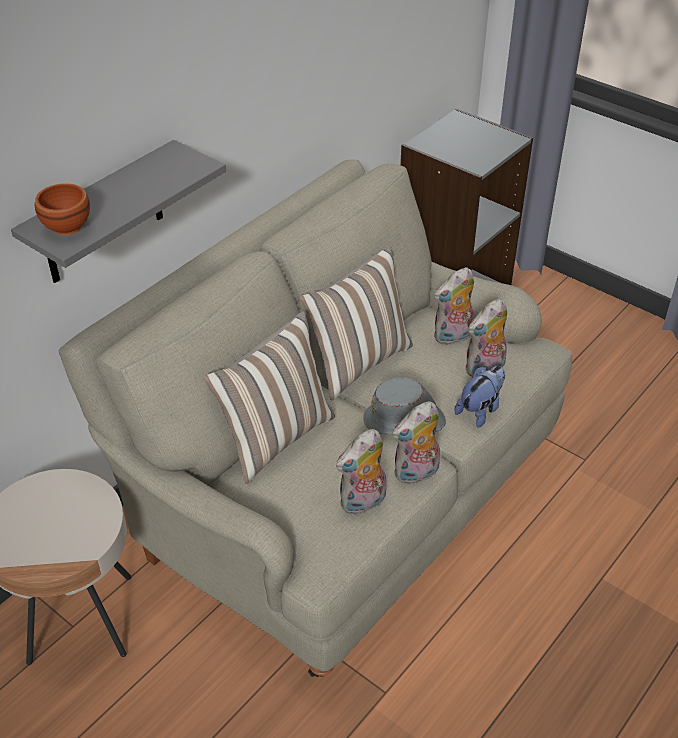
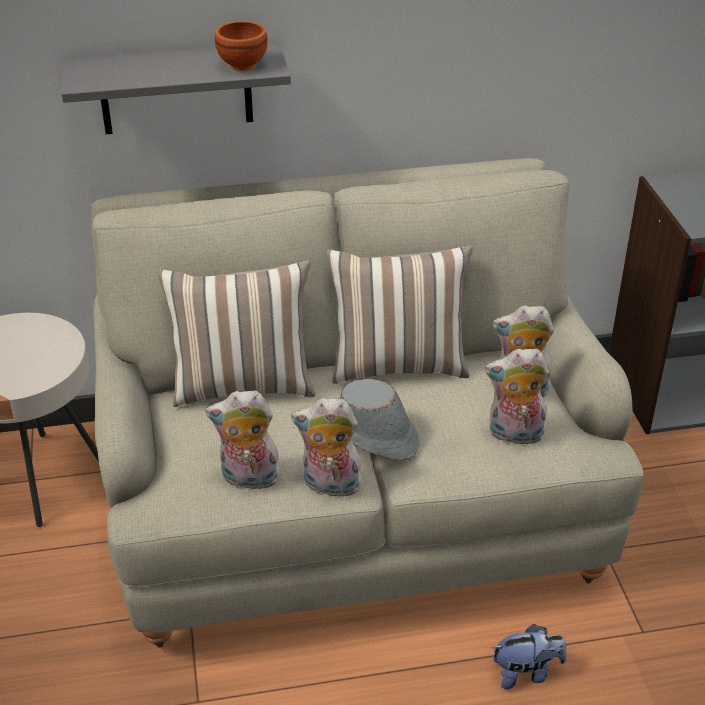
camera: 40 degrees right, 5 degrees down
(65, 227) = (98, 72): brown bowl -> brown bowl (241, 64)
(480, 410) = (463, 468): plush toy -> plush toy (526, 673)

